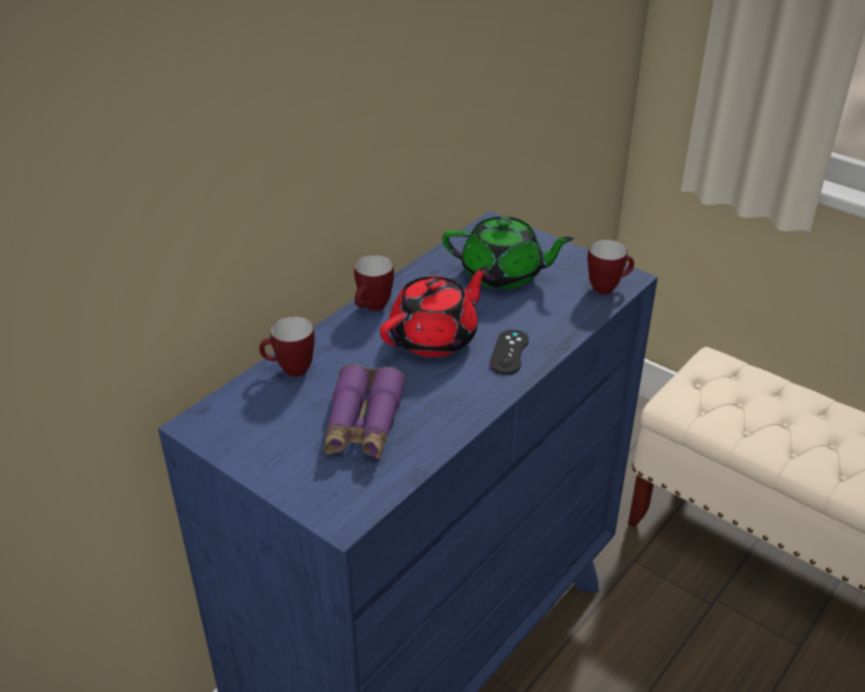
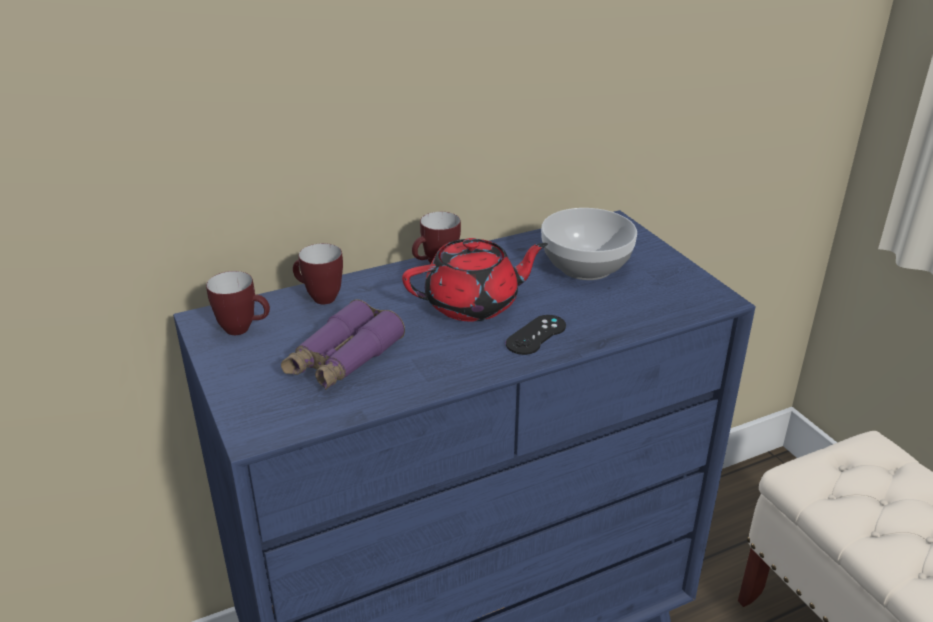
camera: 25 degrees right, 5 degrees down
(503, 274) = (587, 266): green teapot -> bowl
(607, 287) = (689, 303): mug -> mug (244, 329)

